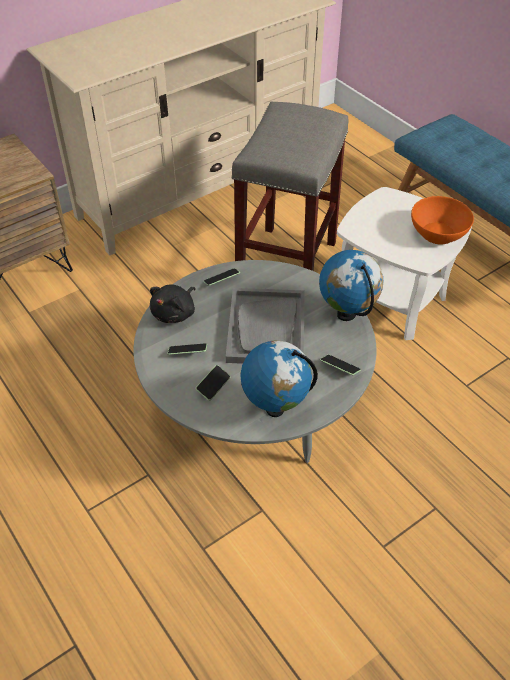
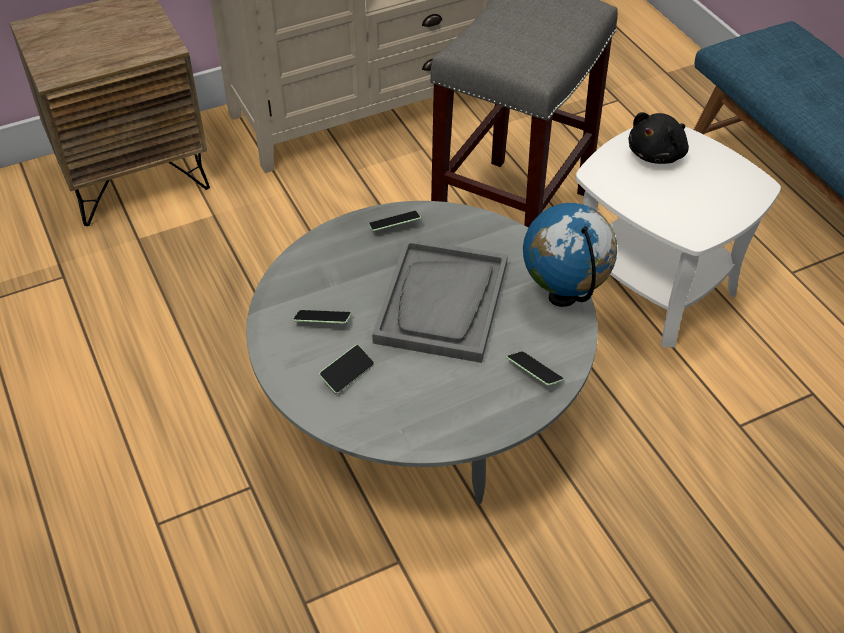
camera: 10 degrees right, 0 degrees up
(175, 313) = (318, 264): black plush toy -> black plush toy (657, 154)
(275, 407) = (427, 417): globe -> none
(438, 234) = (725, 195): orange bowl -> none

